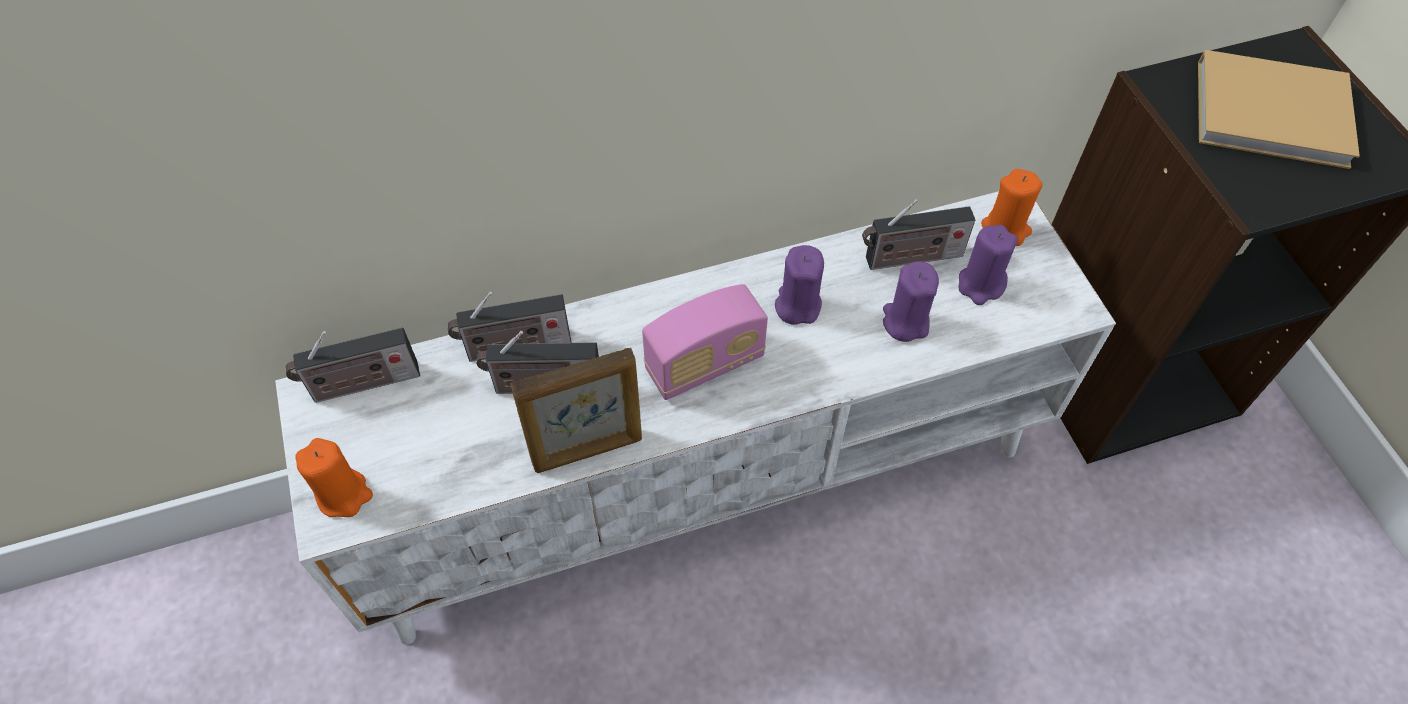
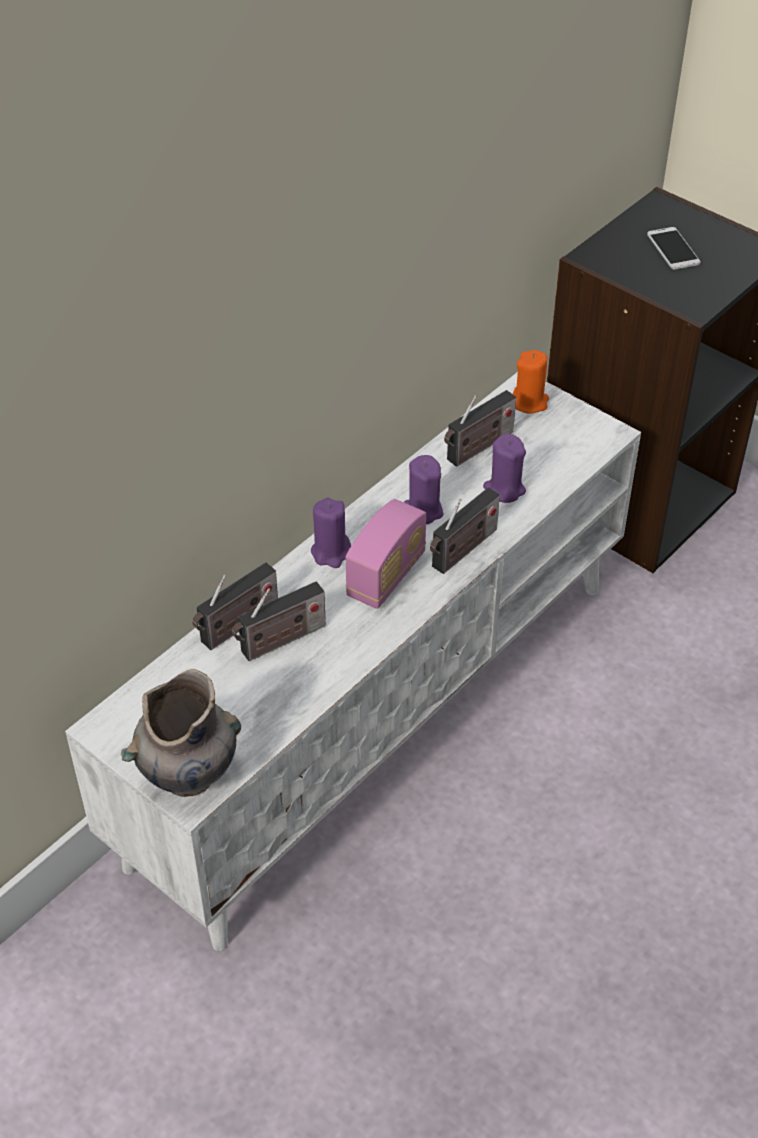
camera: 30 degrees left, 10 degrees down
(343, 494) = (187, 775): orange candle -> grey vase
(361, 385) = (138, 702): radio -> radio (462, 551)
(588, 451) = (346, 666): picture frame -> none
(980, 285) = (538, 445): purple candle -> purple candle (331, 552)
(1276, 114) = (673, 249): beige book -> phone

